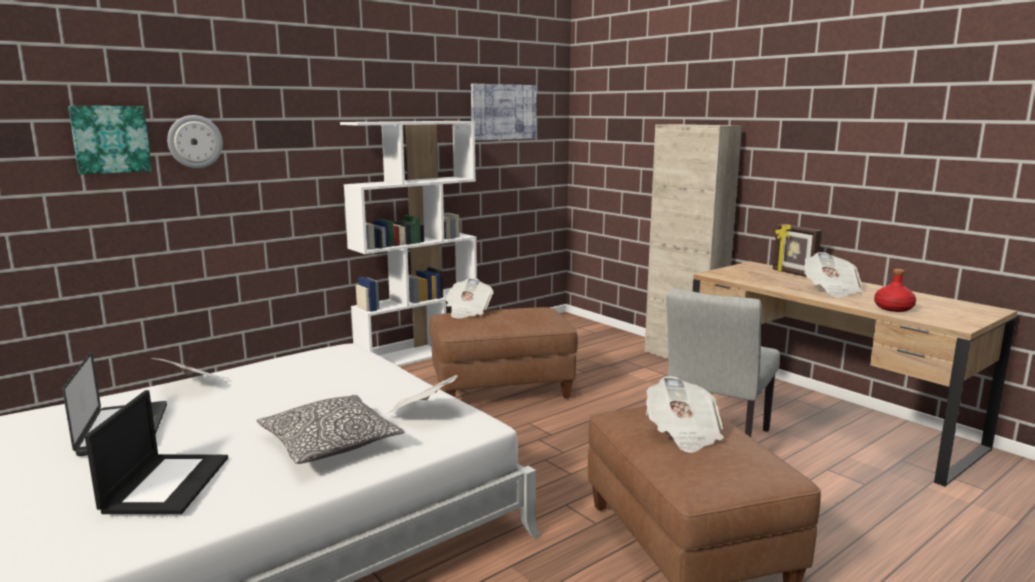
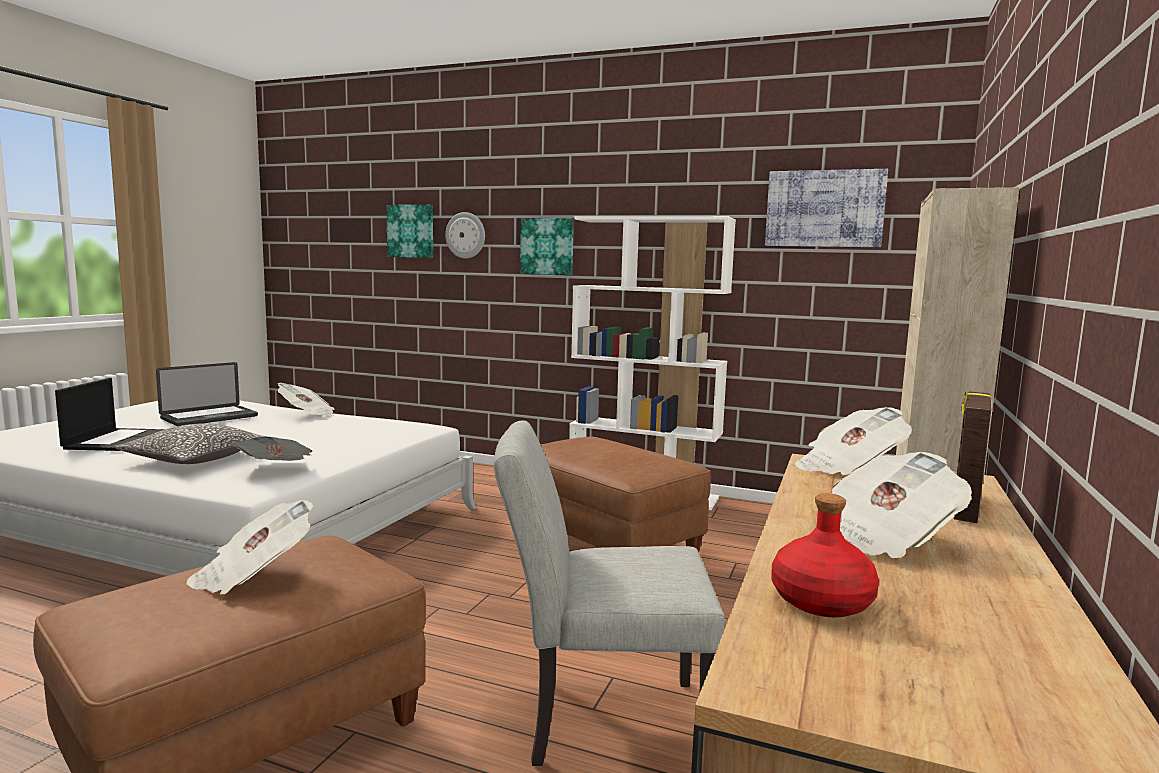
camera: 60 degrees right, 5 degrees down
(166, 483) = (116, 440): laptop -> laptop turned 60 degrees counterclockwise
(295, 149) = (547, 246): none -> picture
(468, 312) = (603, 440): newspaper -> newspaper (848, 468)

